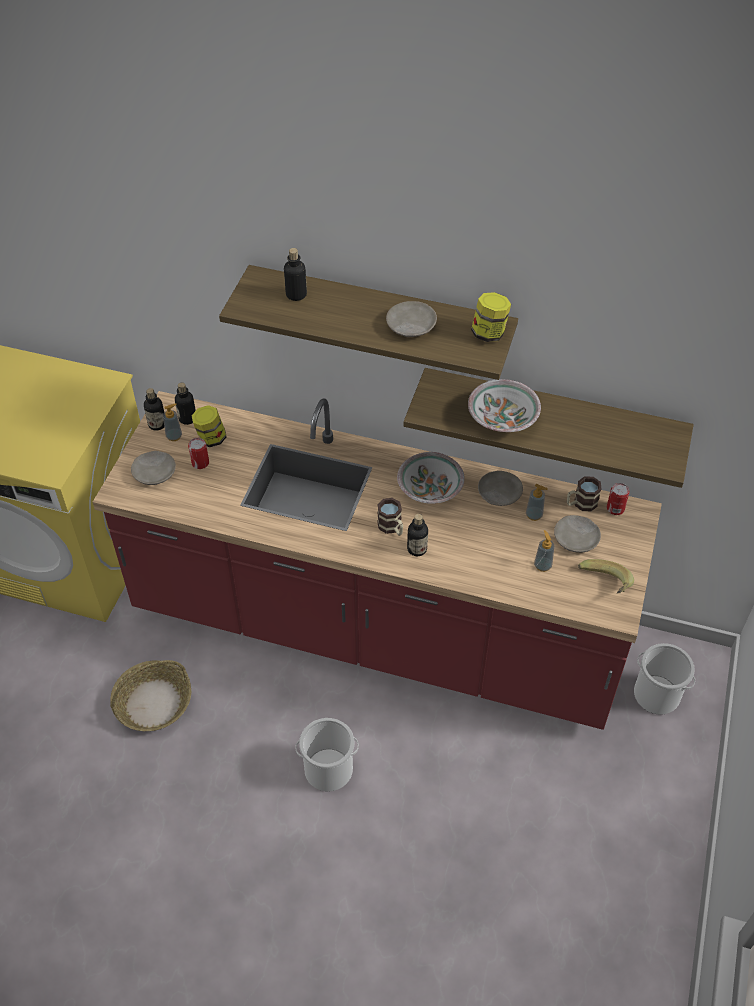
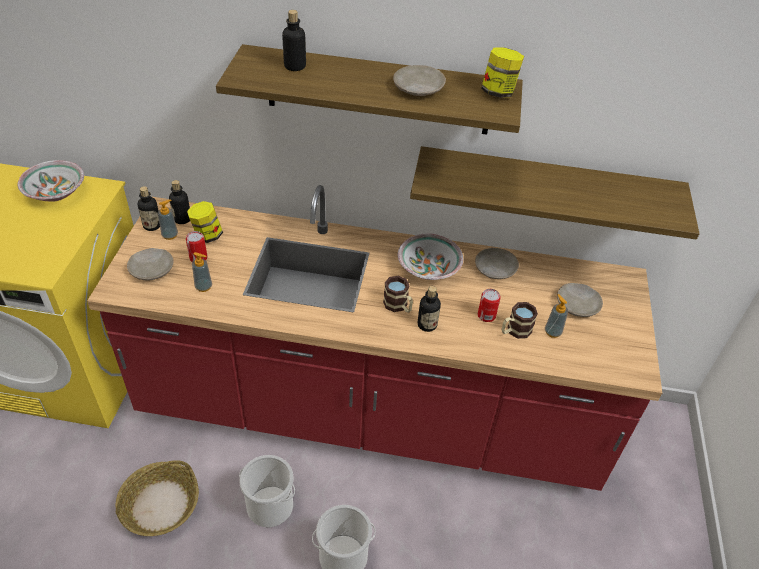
camera: 10 degrees left, 5 degrees down
(503, 419) = (508, 186): bowl -> bowl (56, 193)
(534, 515) = (532, 286): soap dispenser -> soap dispenser (203, 287)
(580, 504) = (573, 273): mug -> mug (515, 331)
(603, 586) = (616, 347): banana -> none
(615, 508) = (605, 276): can -> can (486, 315)
(657, 695) = (635, 453): bucket -> bucket (270, 506)

